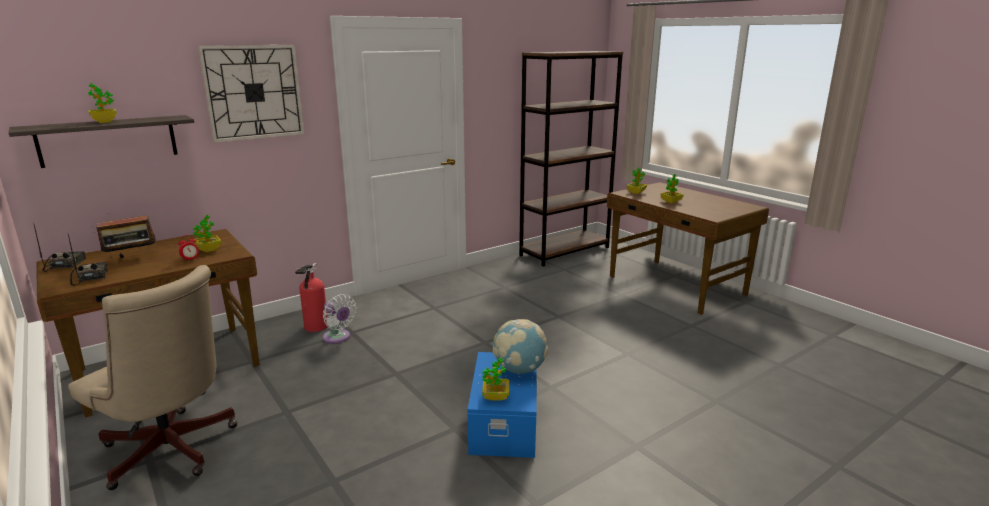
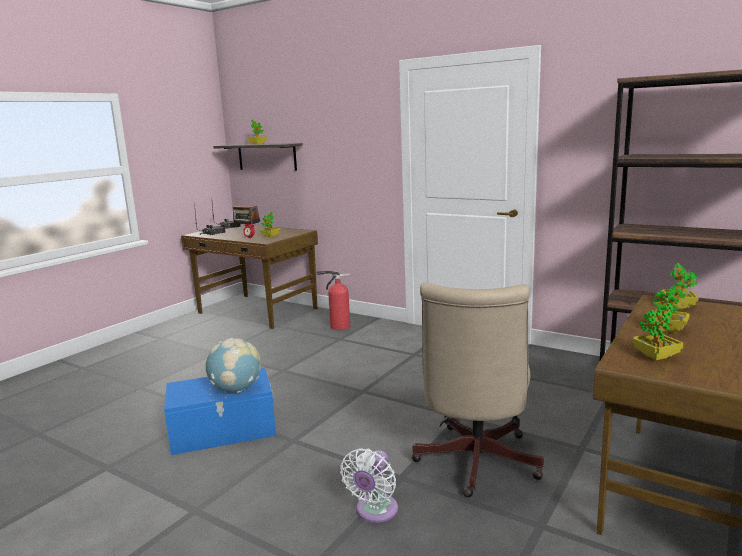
camera: 70 degrees right, 5 degrees down
(172, 453) = (167, 340): beige office chair -> beige office chair (474, 464)
(254, 92) = (341, 128): wall clock -> none
(338, 338) = (327, 337): white fan -> white fan (375, 512)
(496, 397) = (186, 389): potted plant -> potted plant (656, 356)

